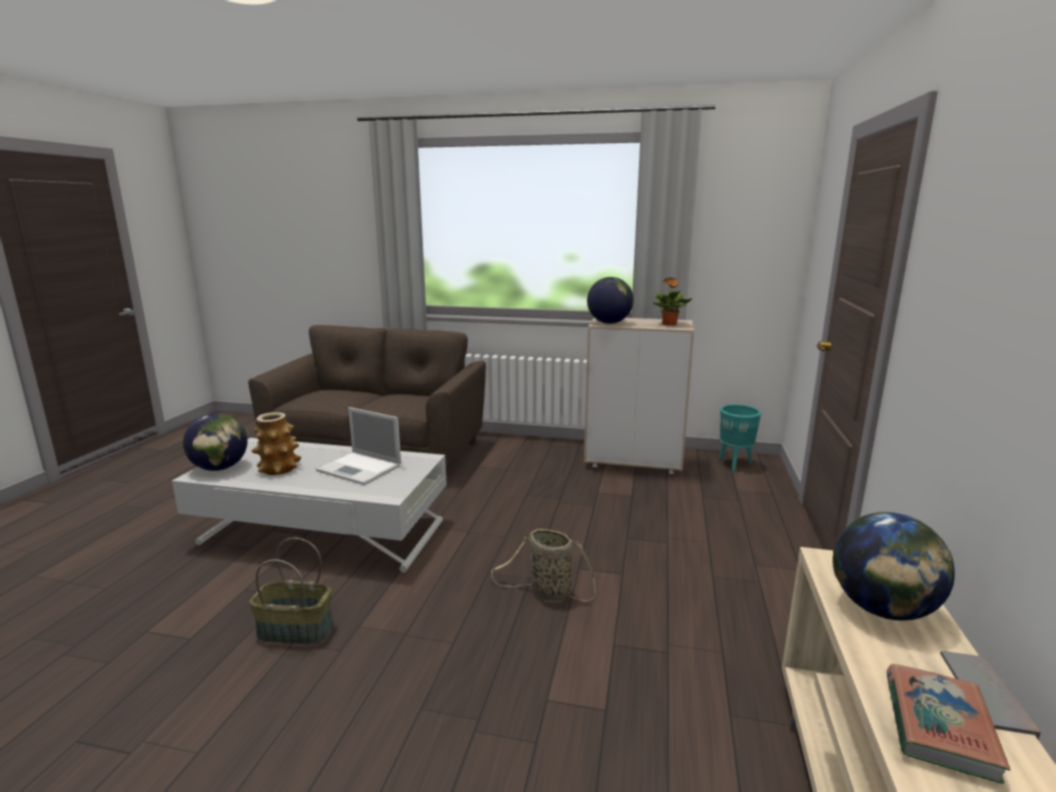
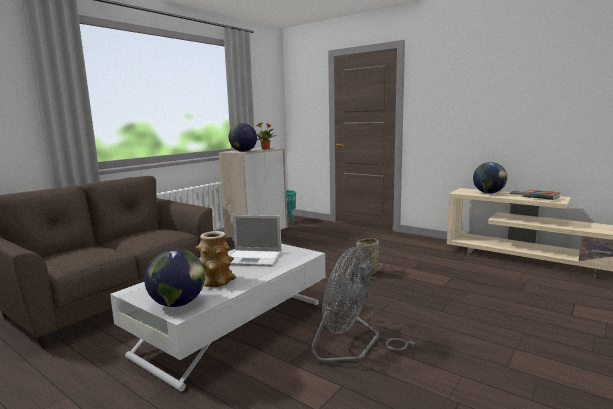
camera: 65 degrees left, 5 degrees down
(294, 631) = (358, 342): basket -> grey fan
(360, 468) = (254, 258): laptop -> laptop turned 45 degrees clockwise

